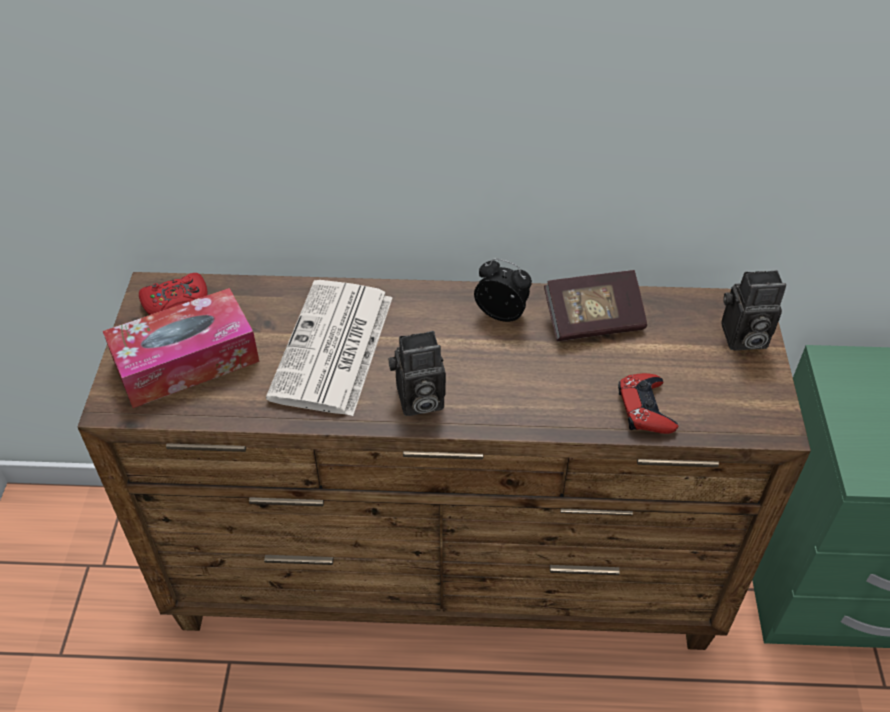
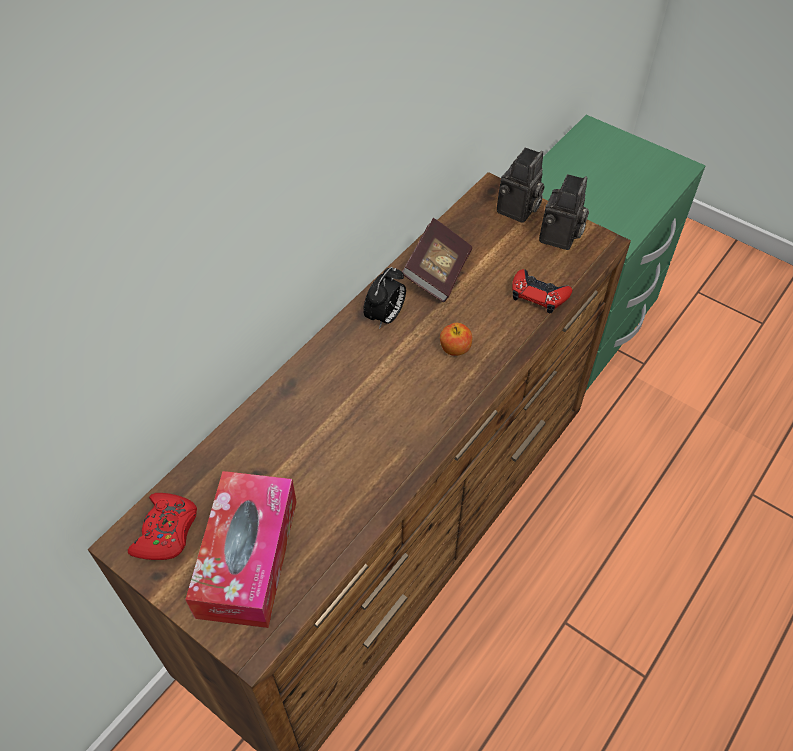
camera: 55 degrees left, 5 degrees up
(333, 349) = (328, 442): newspaper -> none
(418, 401) = (429, 416): camera -> camera (560, 238)
(502, 313) = (385, 317): alarm clock -> alarm clock turned 150 degrees clockwise
(512, 380) = (455, 349): none -> apple

